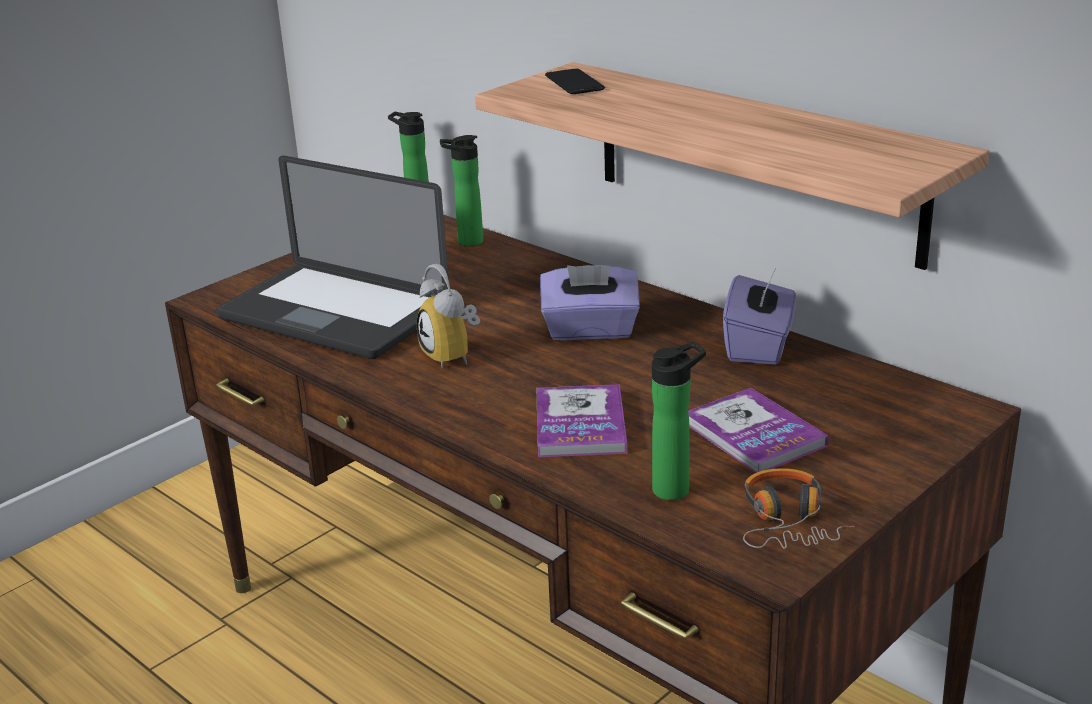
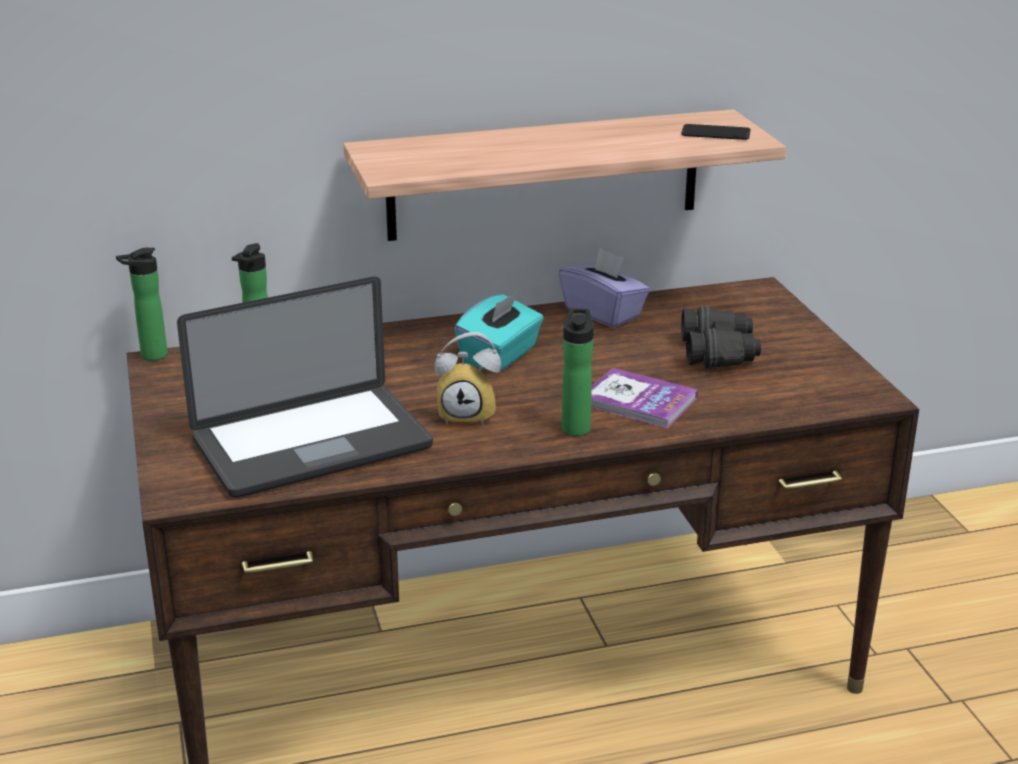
camera: 60 degrees left, 0 degrees up
(574, 83) = (405, 154): phone -> phone (715, 133)
(590, 330) = (500, 356): purple tissue box -> turquoise tissue box
(676, 489) = (759, 397): bottle -> bottle (576, 427)
(754, 434) = (719, 353): book -> black binoculars
(788, 522) = (832, 378): headphones -> none

